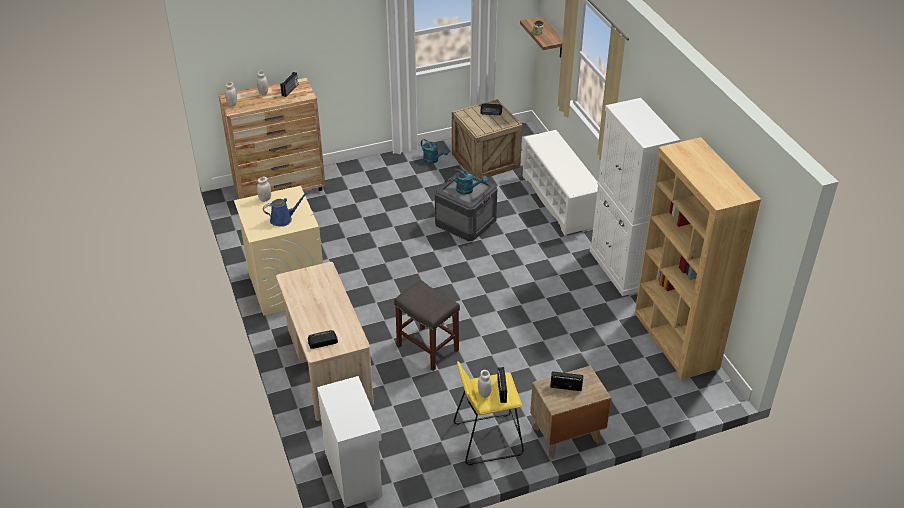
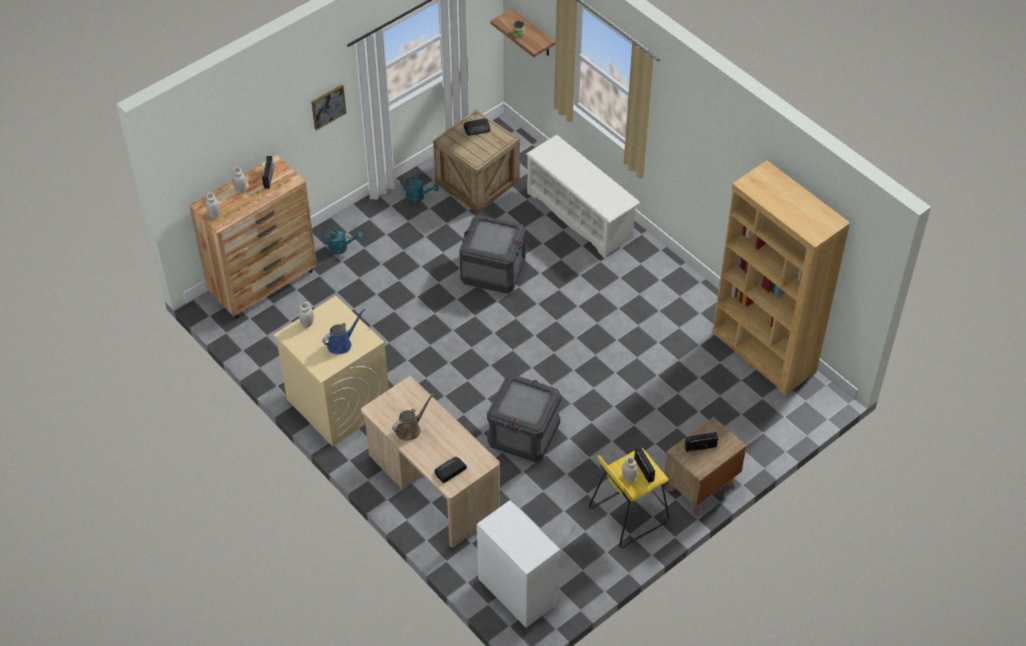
camera: 20 degrees left, 10 degrees up
(308, 300) = (410, 429): none -> brown watering can
(359, 50) = (328, 106): none -> picture
(426, 348) = (523, 434): grey stool -> crate
(468, 190) = (495, 239): turquoise watering can -> turquoise watering can (341, 248)
(621, 269) = (679, 283): white cabinet -> none

